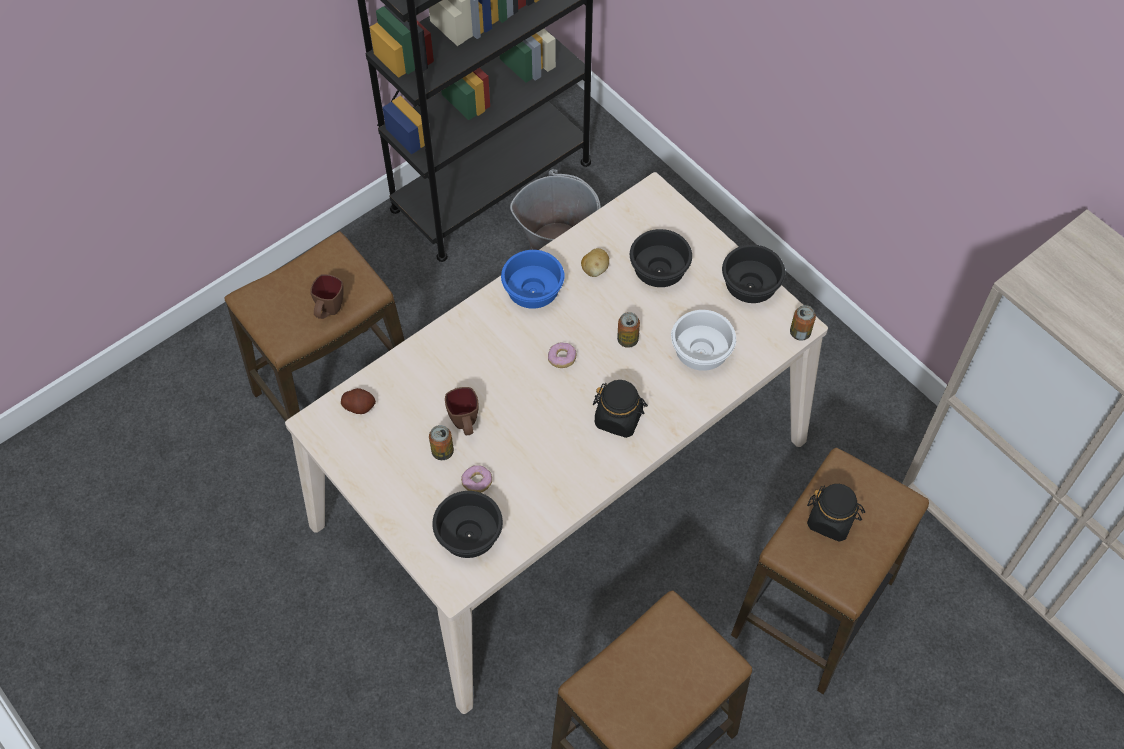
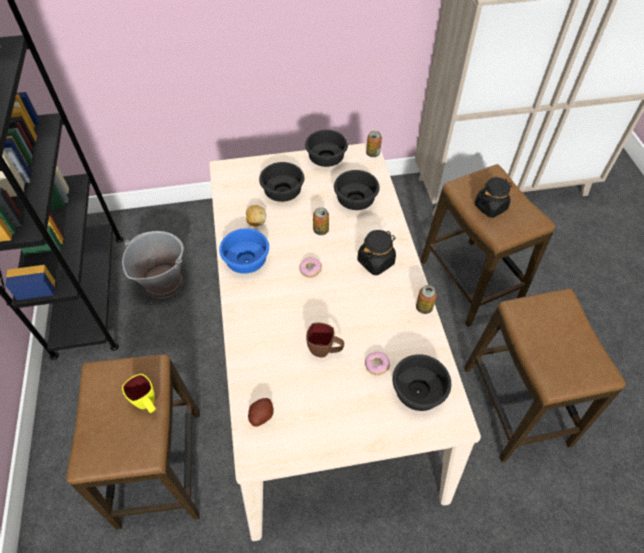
camera: 60 degrees left, 5 degrees down
(329, 312) = (148, 404): brown mug -> yellow mug
(442, 451) = (337, 376): can -> can (424, 307)
(702, 354) = (357, 201): white bowl -> black bowl

